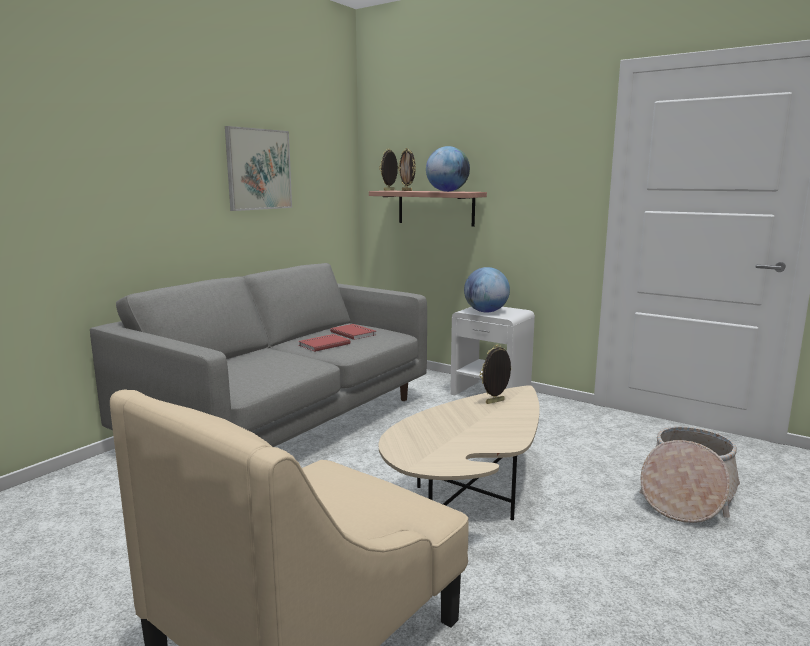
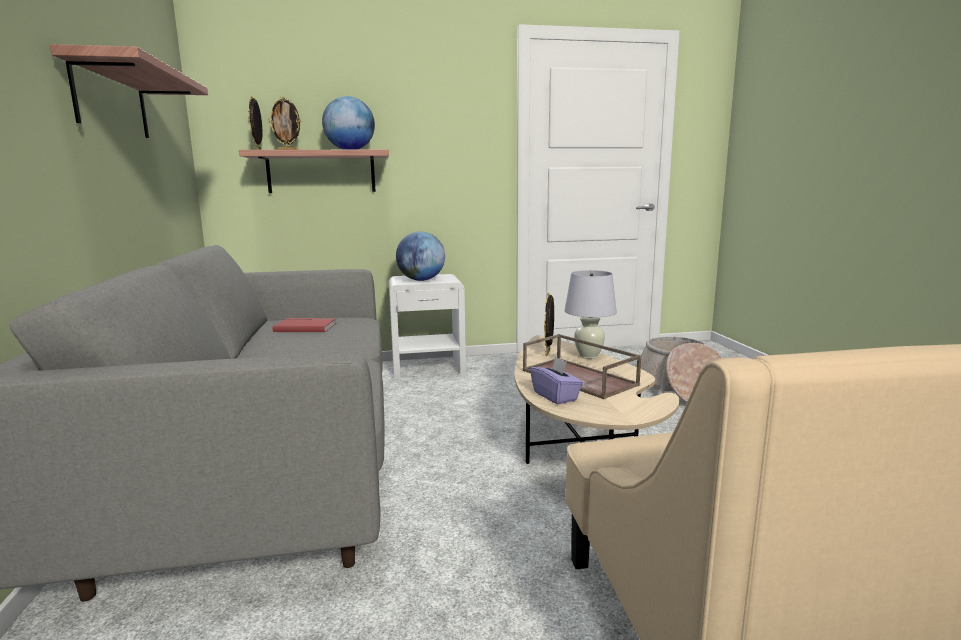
camera: 45 degrees left, 0 degrees up
(259, 169) = (111, 100): picture -> shelf
(323, 344) = (301, 344): red book -> none
(410, 432) = (555, 396): none -> purple tissue box
(464, 428) = (580, 377): none -> brown tray
(519, 415) = (588, 356): none -> white table lamp

